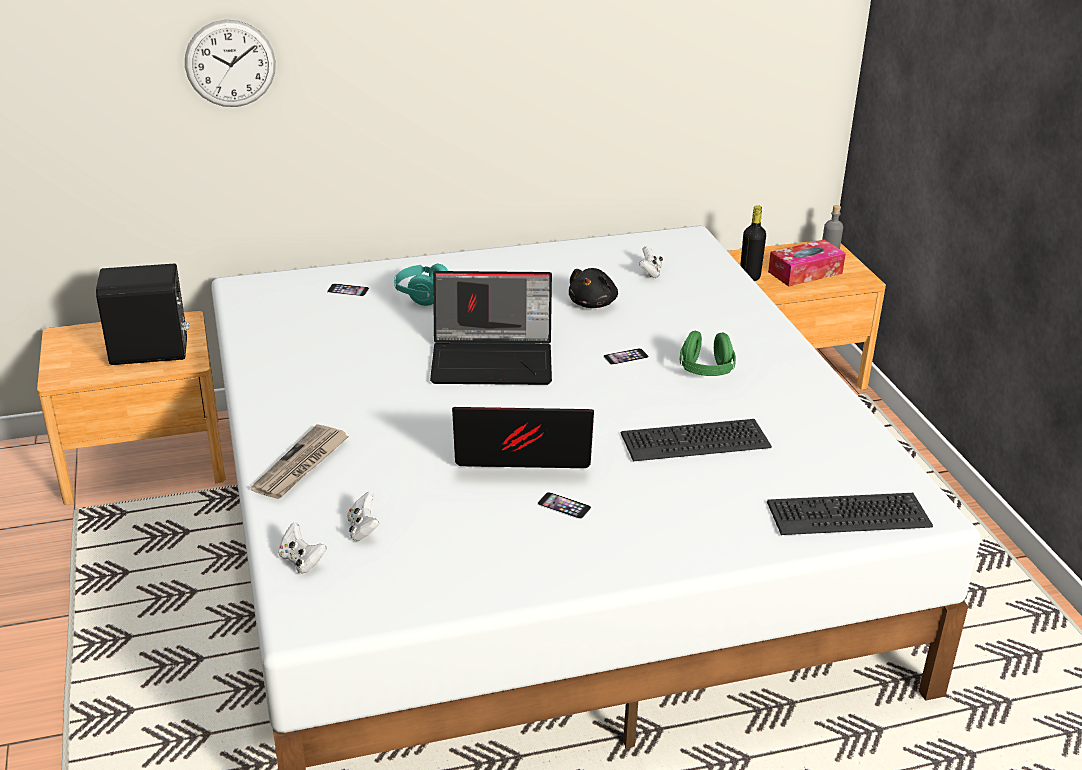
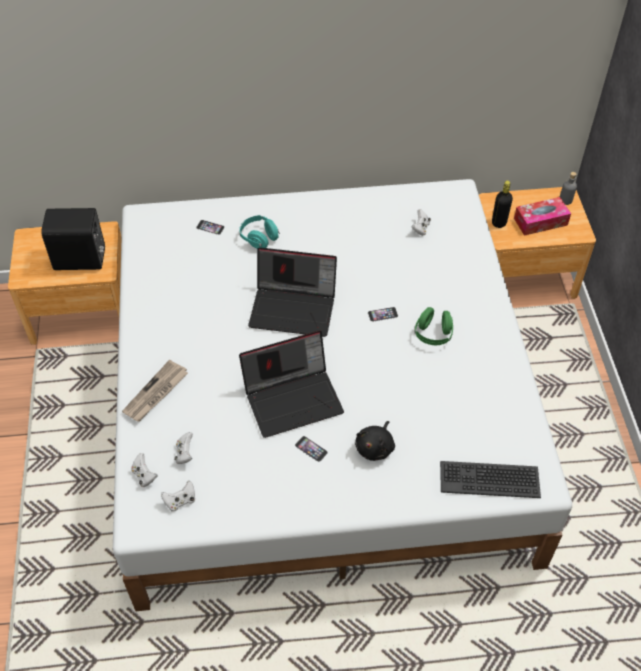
camera: 10 degrees right, 20 degrees up
(230, 63) = (129, 78): wall clock -> none
(368, 585) = (180, 501): none -> white game controller
(520, 453) = (294, 398): laptop -> laptop turned 150 degrees clockwise
(593, 303) = (373, 257): black plush toy -> black plush toy (375, 447)
(695, 440) = (408, 400): keyboard -> none

